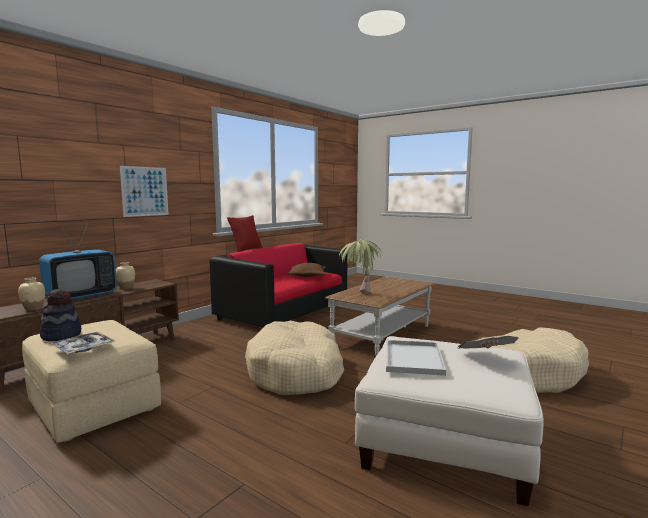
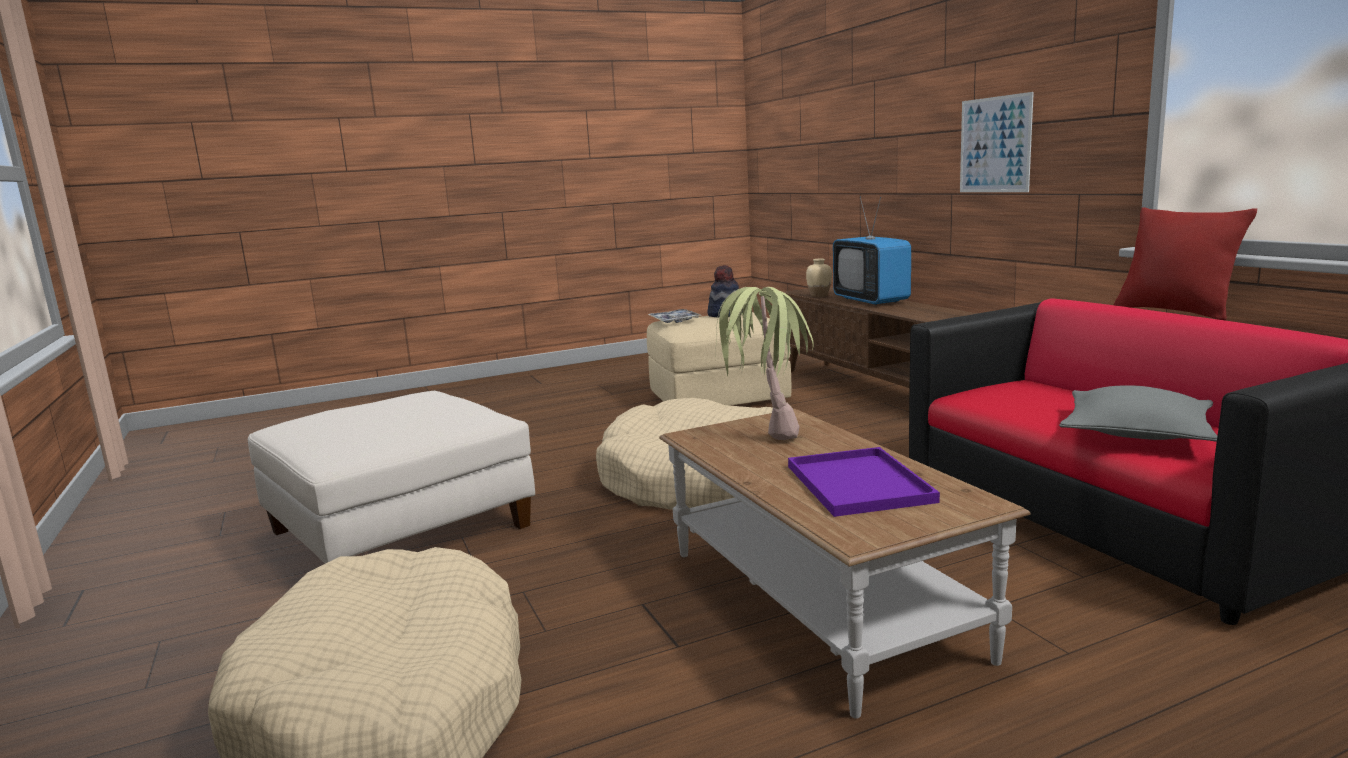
camera: 120 degrees right, 5 degrees up
(126, 288) = (914, 308): beige vase -> none
(307, 276) = (1136, 433): brown pillow -> grey pillow
(392, 284) = (861, 484): none -> purple tray
(412, 358) = (422, 402): white tray -> none
(485, 358) = (344, 433): newspaper -> none

